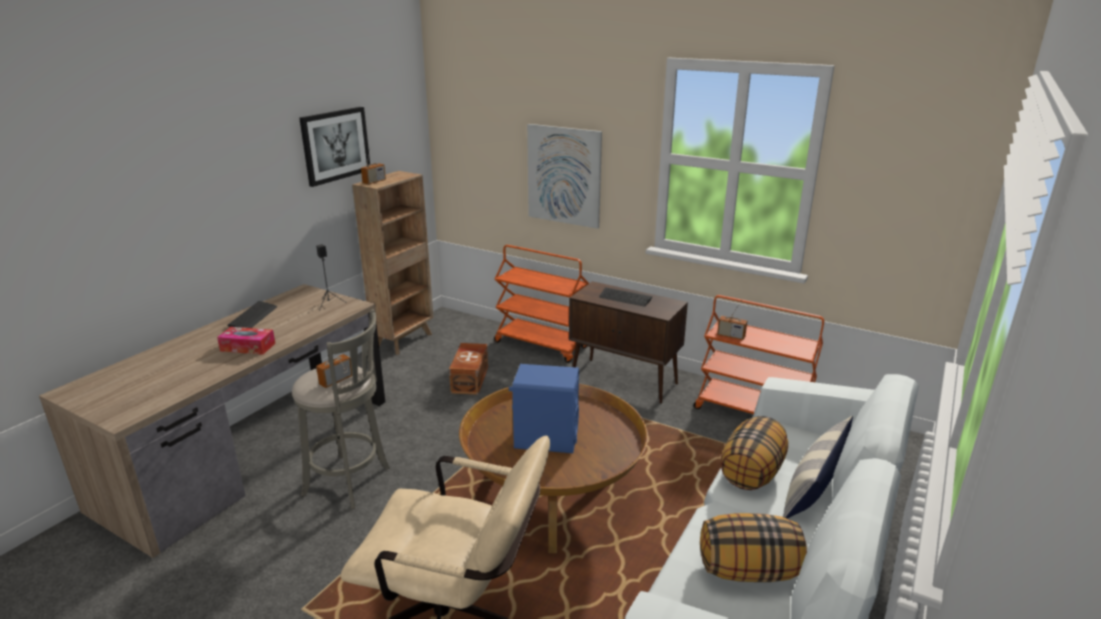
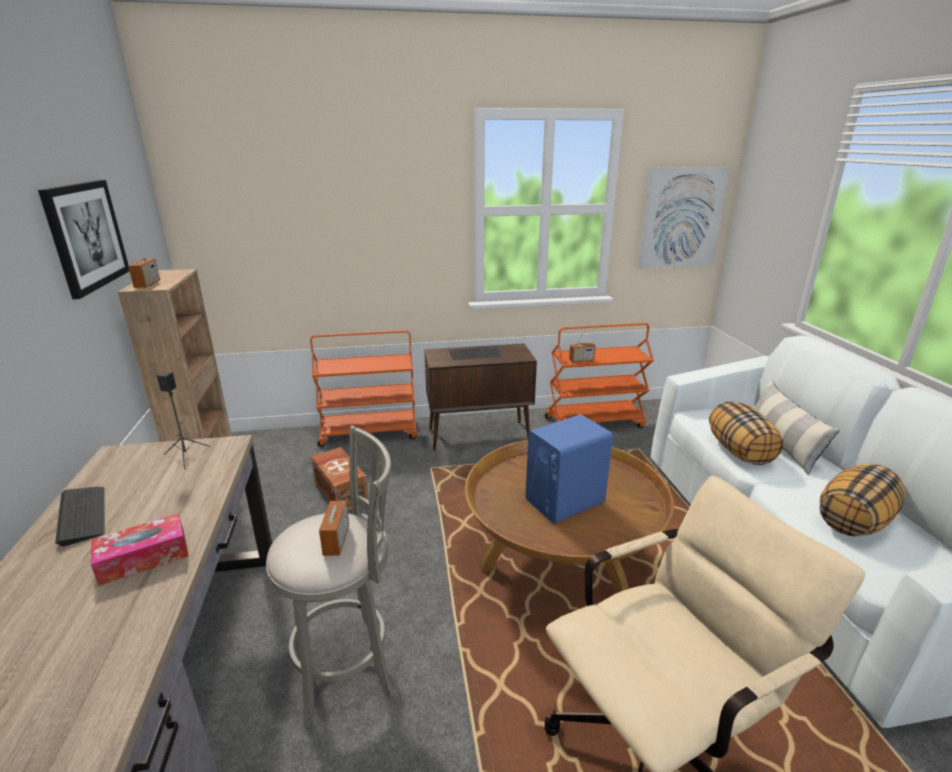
camera: 40 degrees left, 0 degrees up
(564, 175) = (366, 246): picture -> picture (682, 218)

